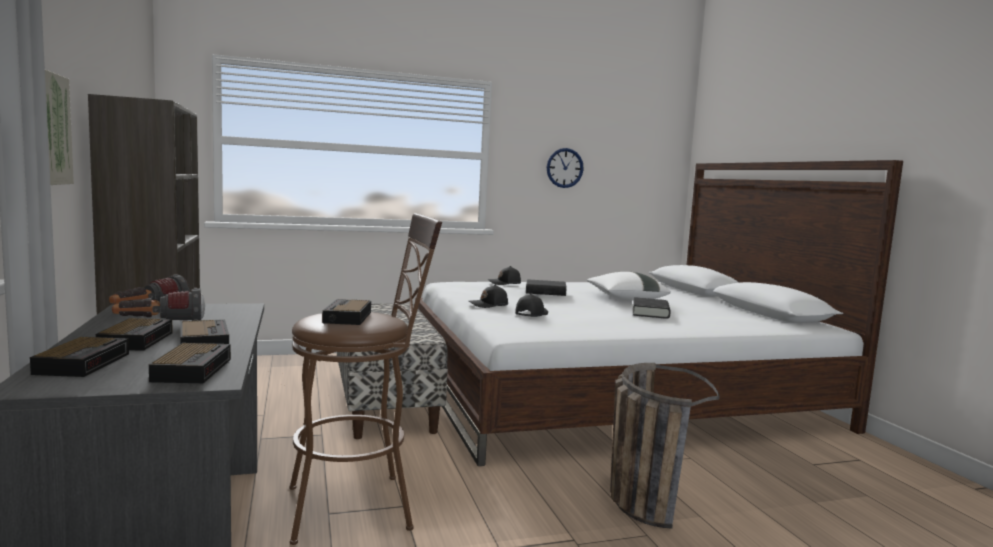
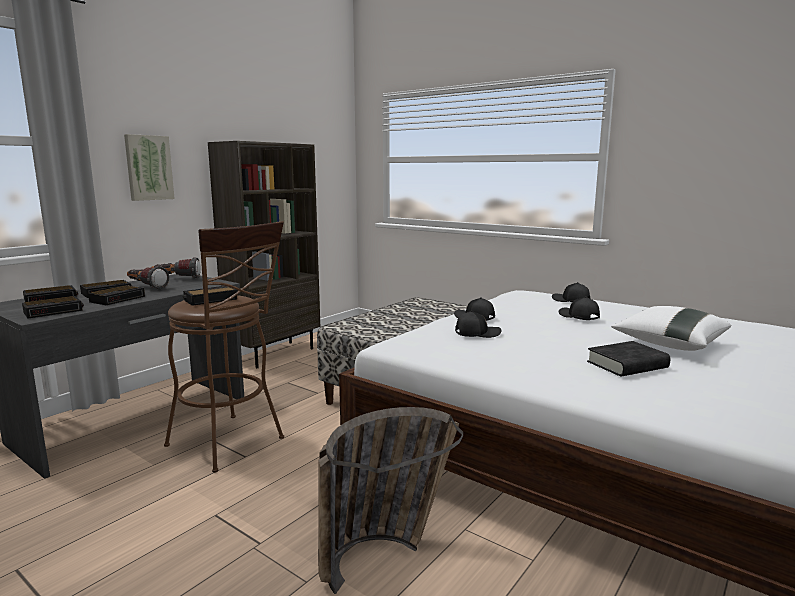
camera: 55 degrees right, 5 degrees up
(545, 292) = (578, 316): black book -> black cap
(564, 168) = (714, 164): wall clock -> none

